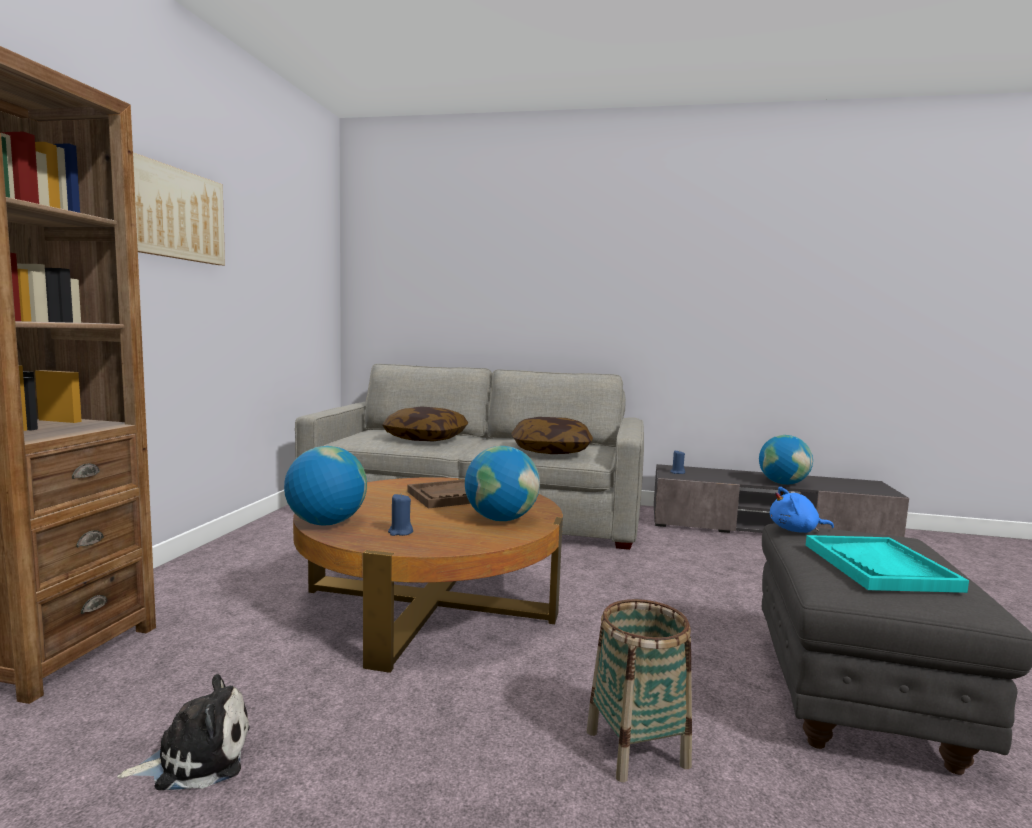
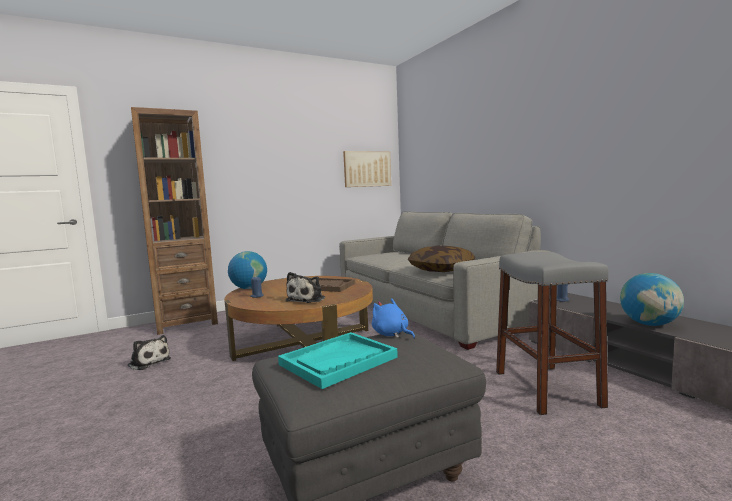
camera: 50 degrees right, 0 degrees up
(173, 214) = (265, 146): picture -> picture (367, 169)
(426, 438) = (396, 257): pillow -> none
(501, 519) = (307, 299): globe -> plush toy
(636, 748) = (228, 424): basket -> none
(760, 565) = (546, 388): none -> grey stool

